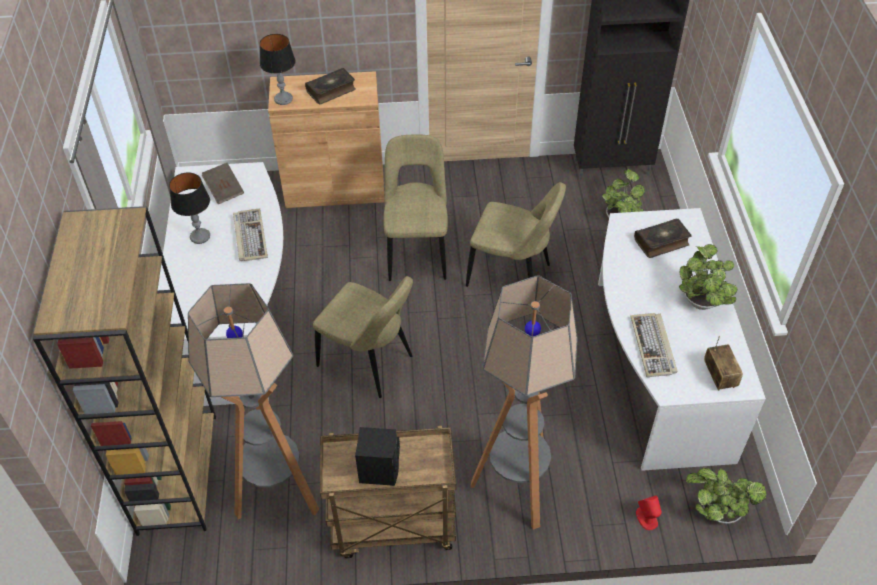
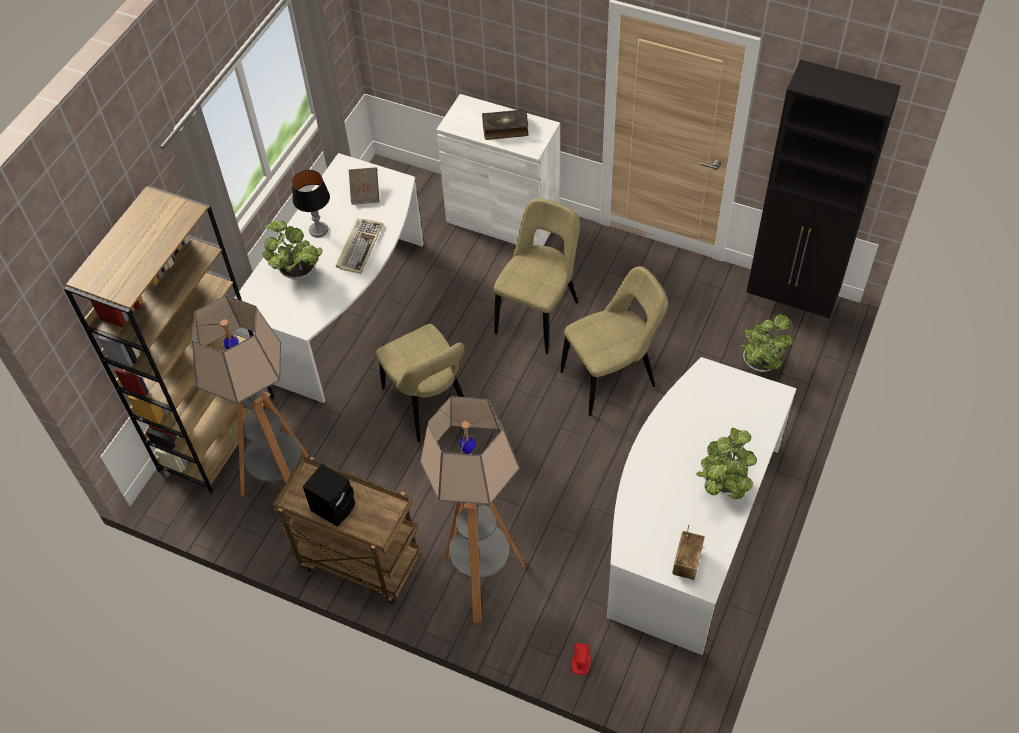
camera: 30 degrees right, 5 degrees up
(283, 99) = (457, 122): table lamp -> none
(335, 188) = (503, 219): brown cabinet -> white cabinet
(512, 277) = (612, 377): beige chair -> beige chair turned 75 degrees counterclockwise
(653, 346) = (645, 506): keyboard -> none
(662, 242) = (730, 408): book -> none
(716, 511) = (650, 688): potted plant -> potted plant (297, 271)

